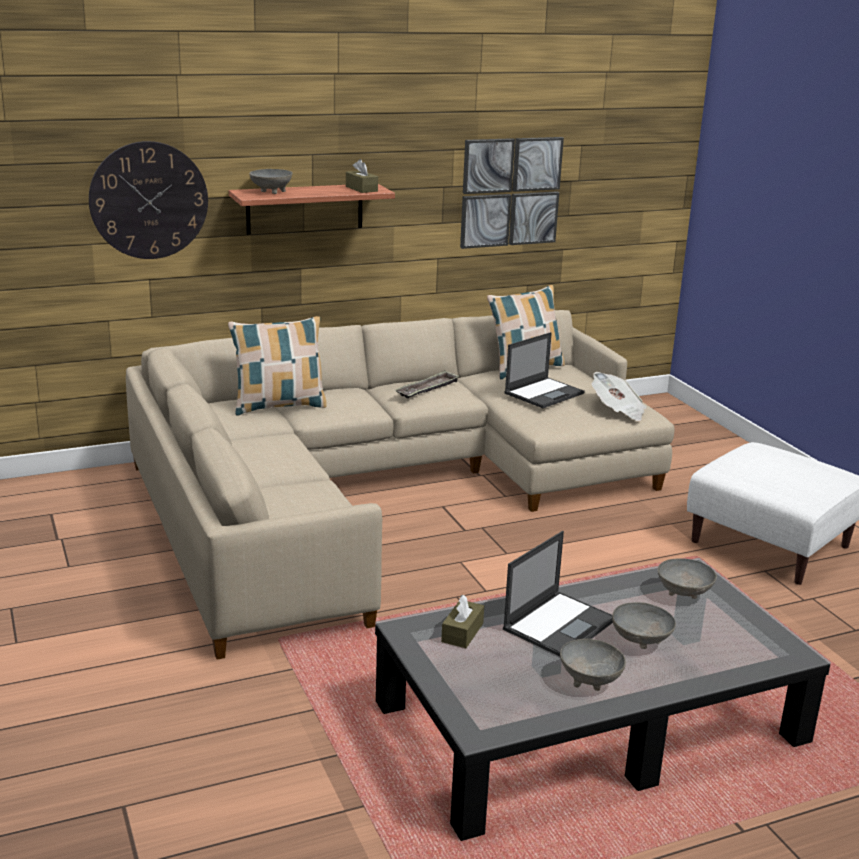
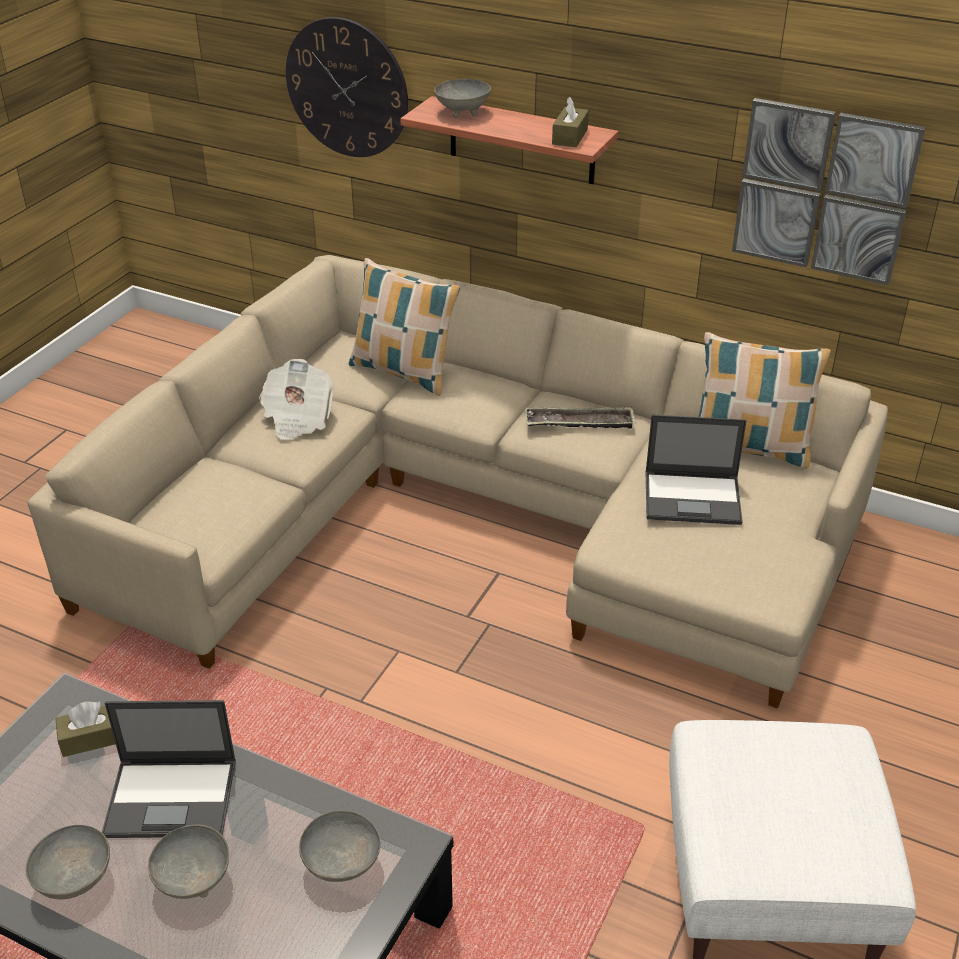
camera: 50 degrees right, 15 degrees up
(618, 411) = (750, 574): newspaper -> newspaper (298, 417)

